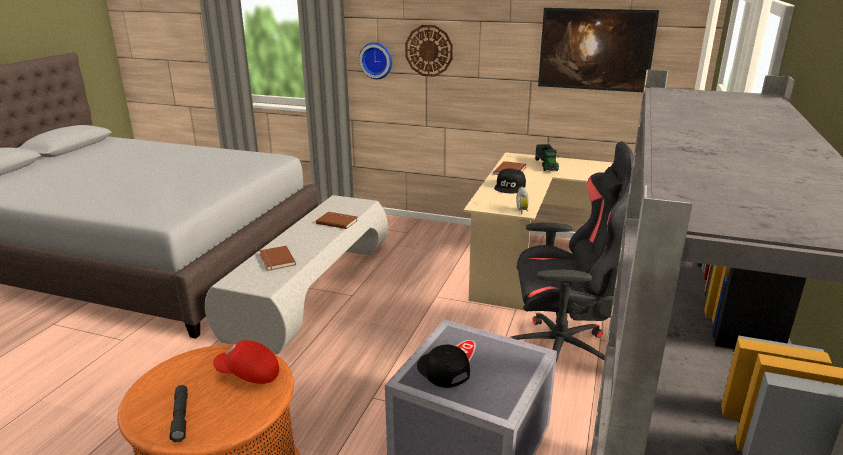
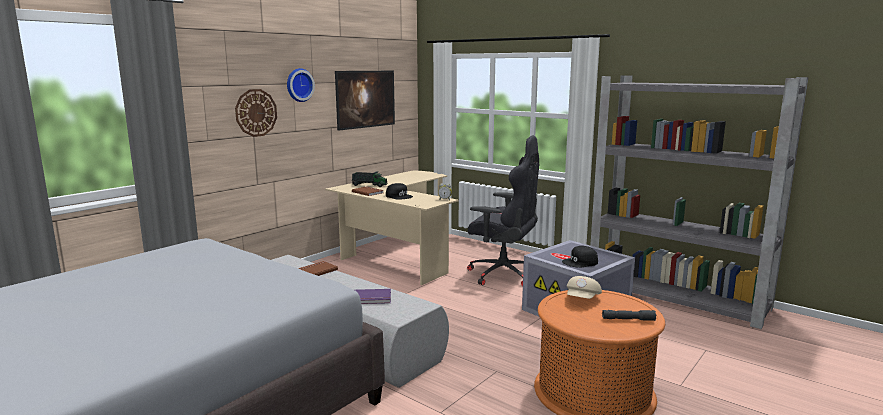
camera: 70 degrees left, 10 degrees down
(248, 374) = (583, 299): red cap -> beige cap
(276, 260) = (371, 298): brown book -> purple book
(376, 60) = (206, 128): wall clock -> wall clock (299, 85)
(557, 352) = (502, 274): black office chair -> black office chair turned 90 degrees clockwise

